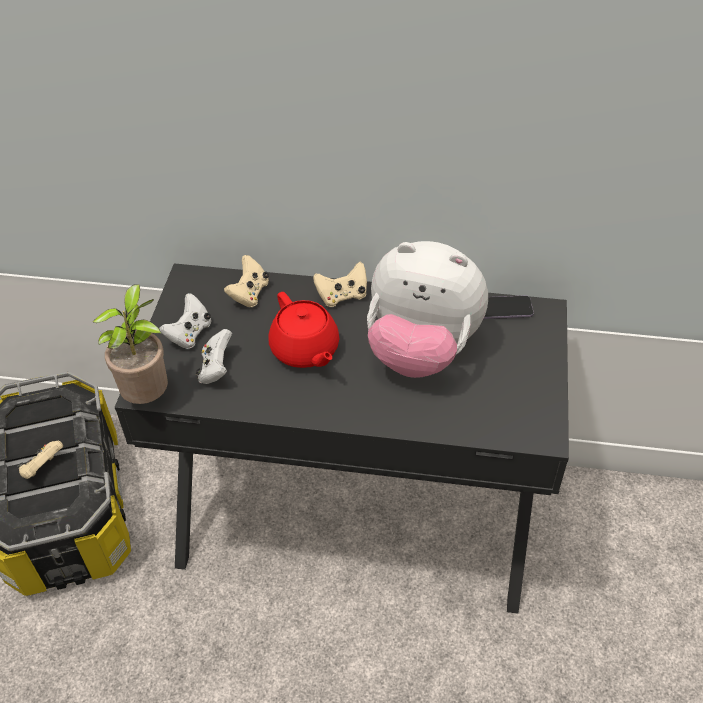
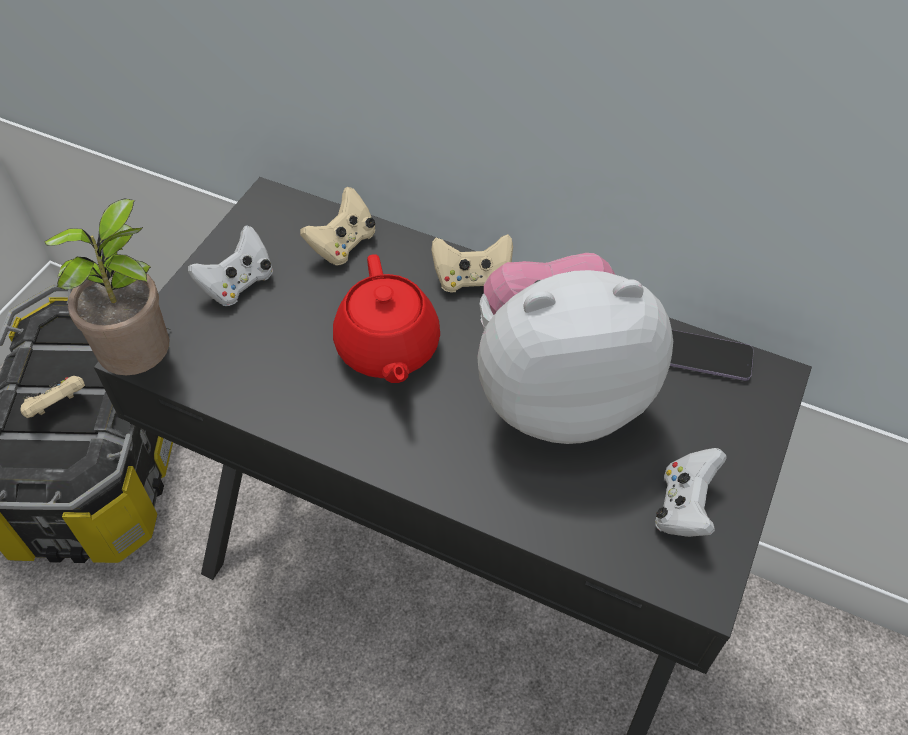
camera: 15 degrees right, 5 degrees up
(216, 369) = (252, 346): white game controller -> white game controller (683, 507)
(421, 350) = (557, 392): plush toy -> plush toy turned 135 degrees clockwise

